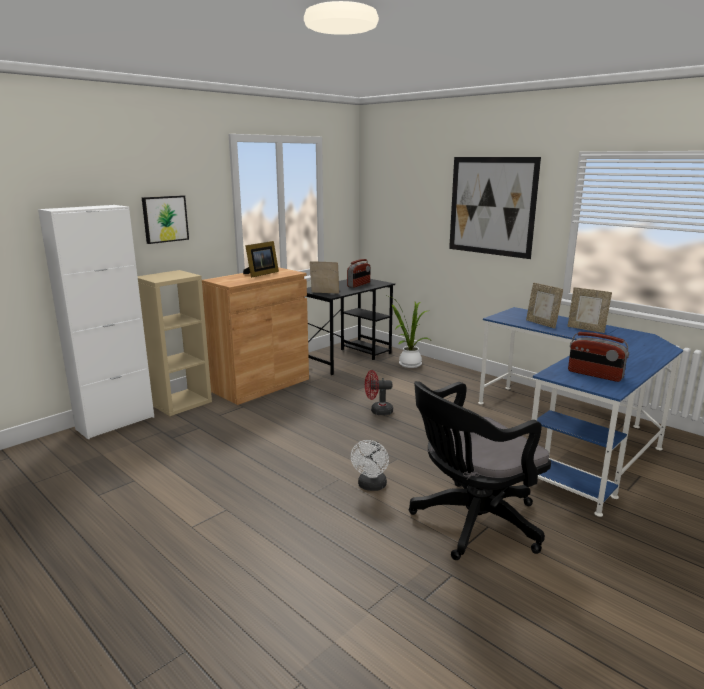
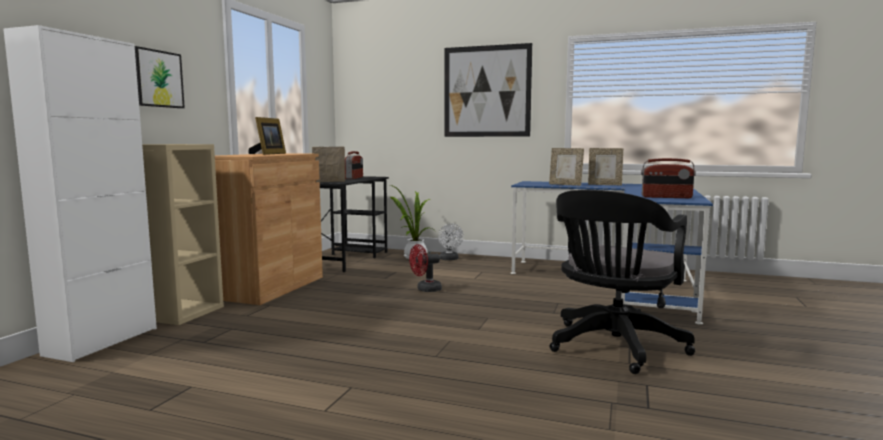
camera: 25 degrees left, 10 degrees down
(371, 486) = (489, 340): white fan -> white fan (449, 259)

